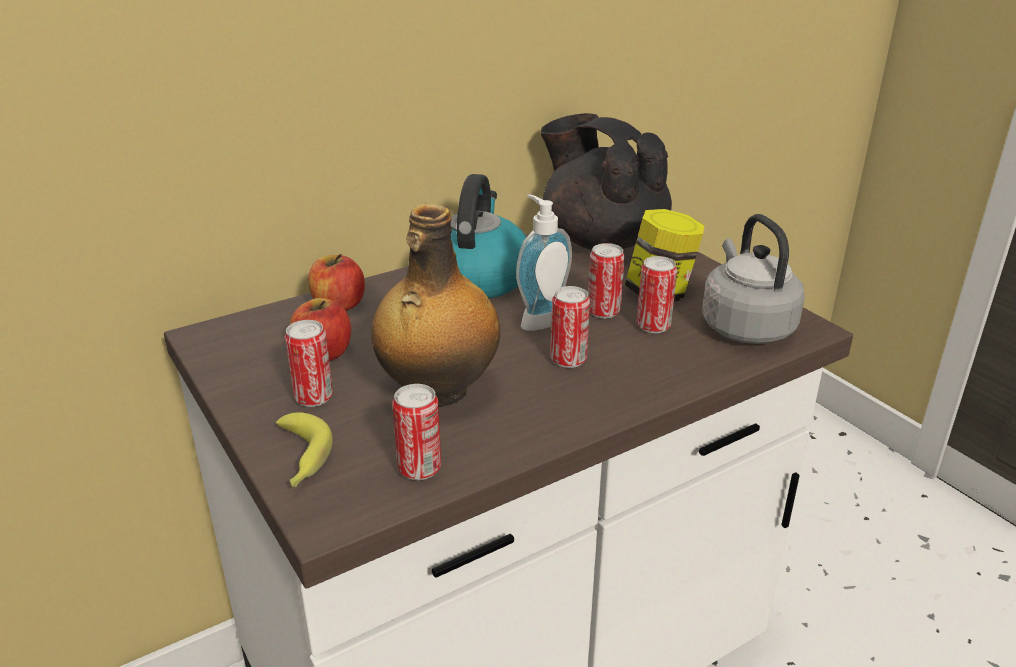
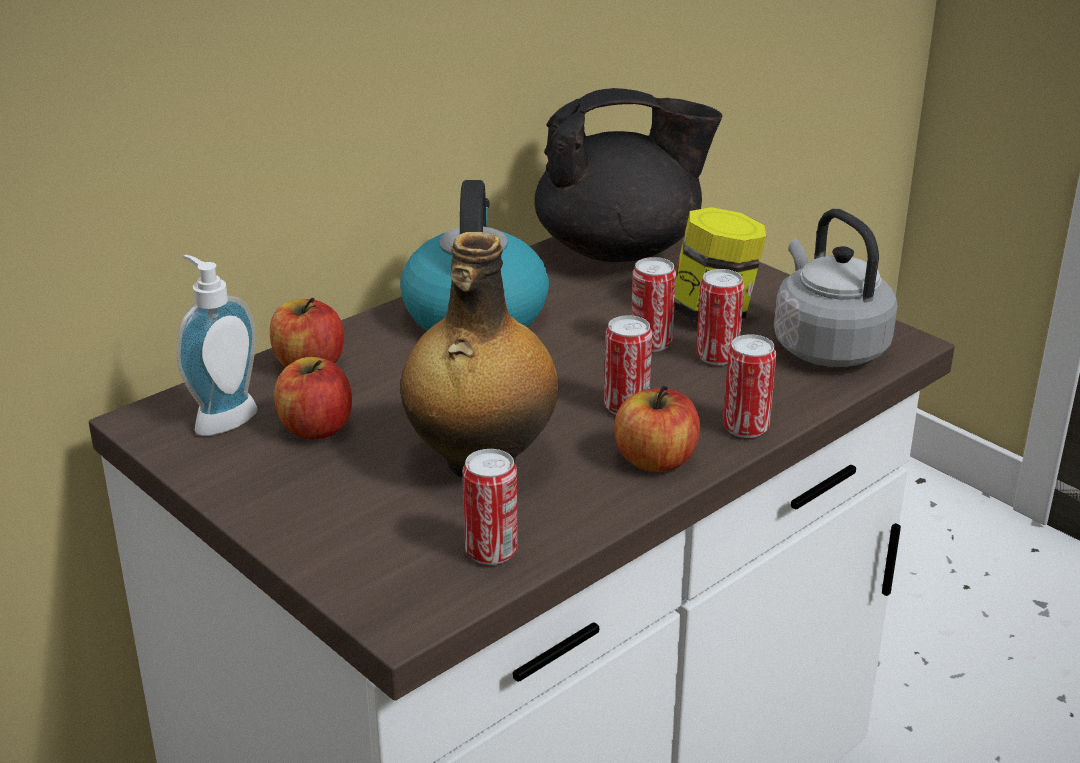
camera: 10 degrees left, 0 degrees up
(300, 460) = (342, 557): banana -> none
(313, 397) = (327, 483): can -> can (745, 427)
(539, 319) = (573, 360): soap dispenser -> soap dispenser (221, 418)
(578, 405) = (655, 460): none -> apple
(602, 240) = (620, 250): black teapot -> black teapot turned 135 degrees clockwise

